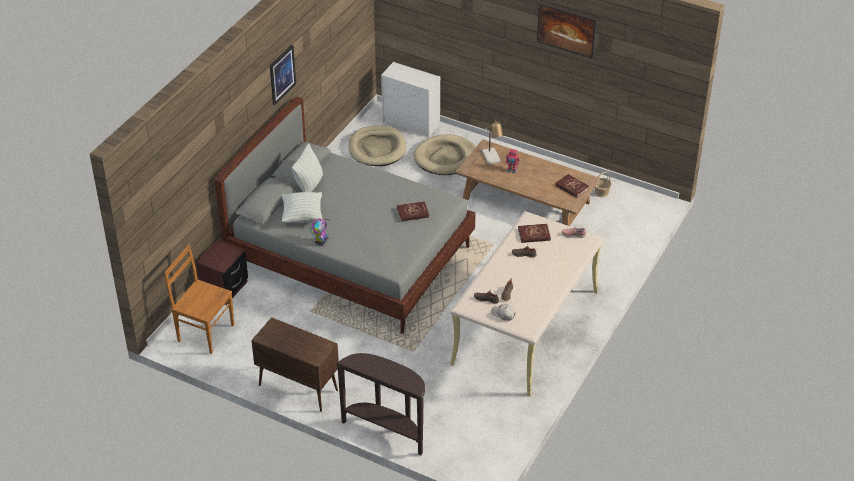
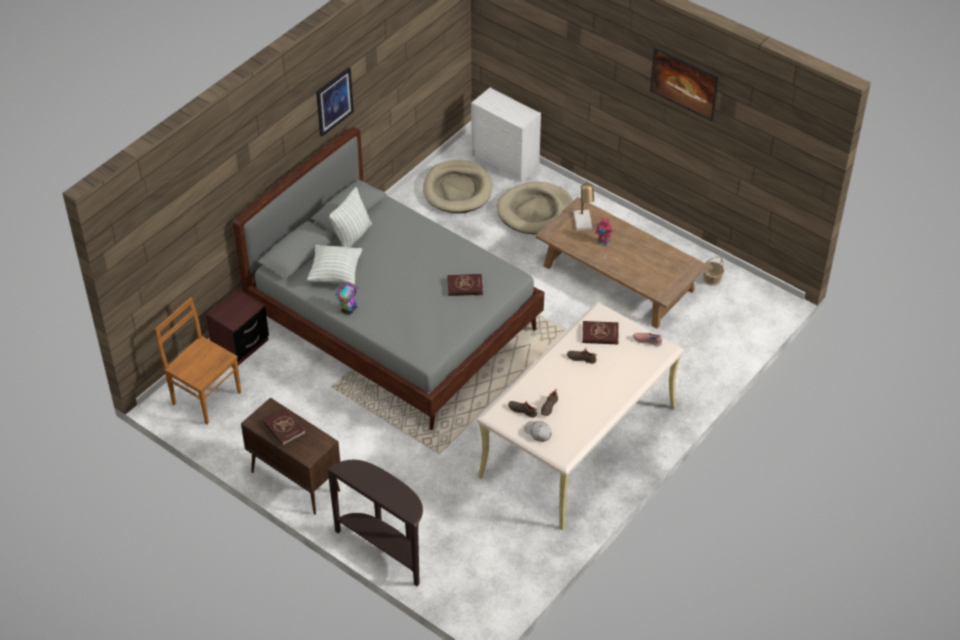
camera: 10 degrees right, 5 degrees up
(572, 187) = (670, 272): red book -> red book (283, 428)

